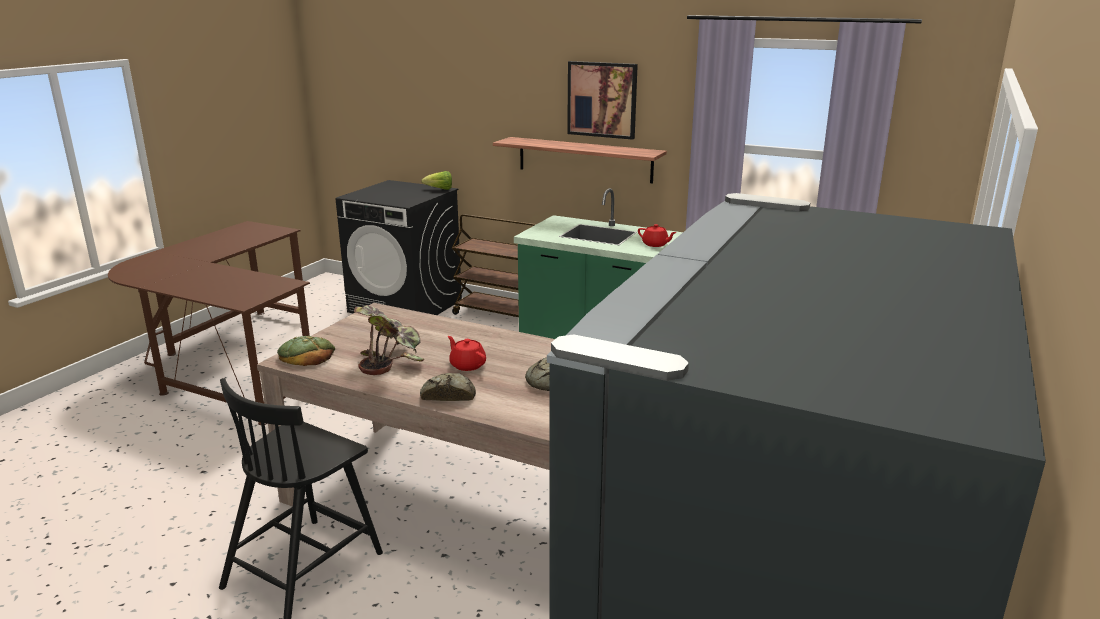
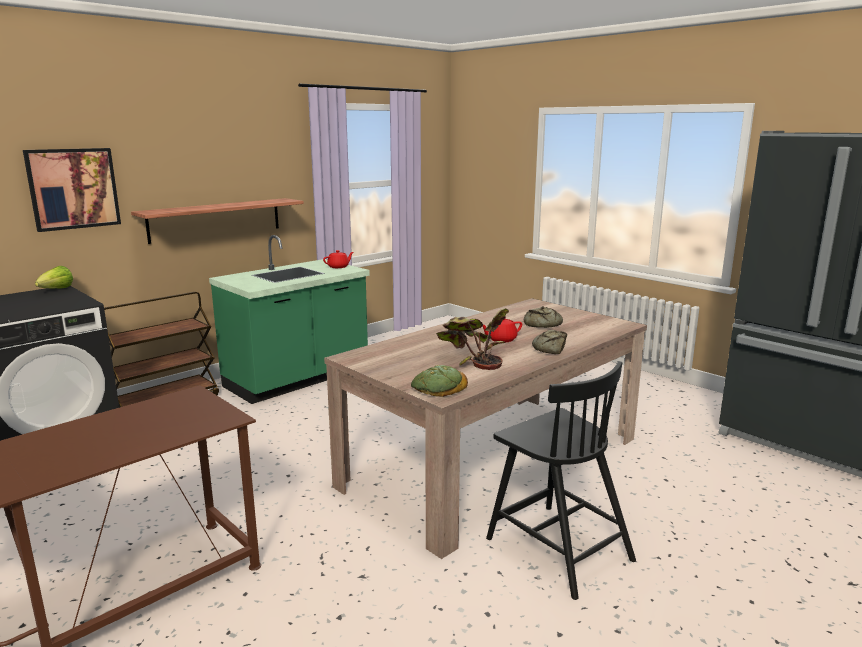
camera: 70 degrees left, 5 degrees down
(602, 99) = (226, 160): picture -> picture (73, 188)

